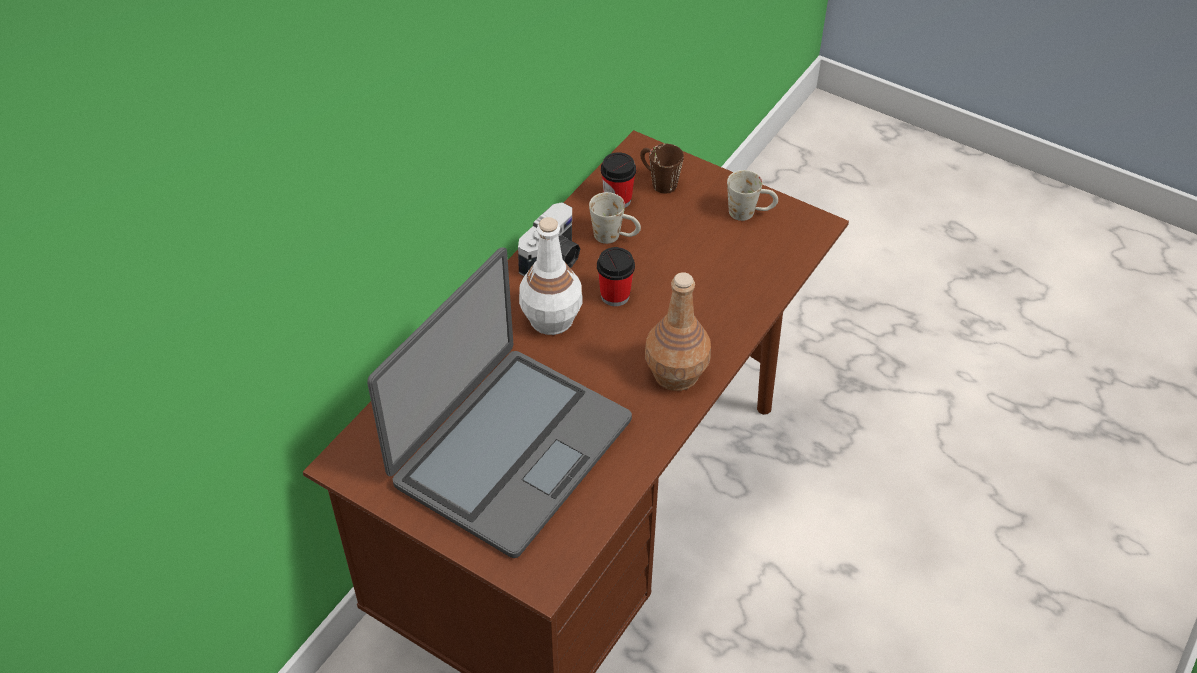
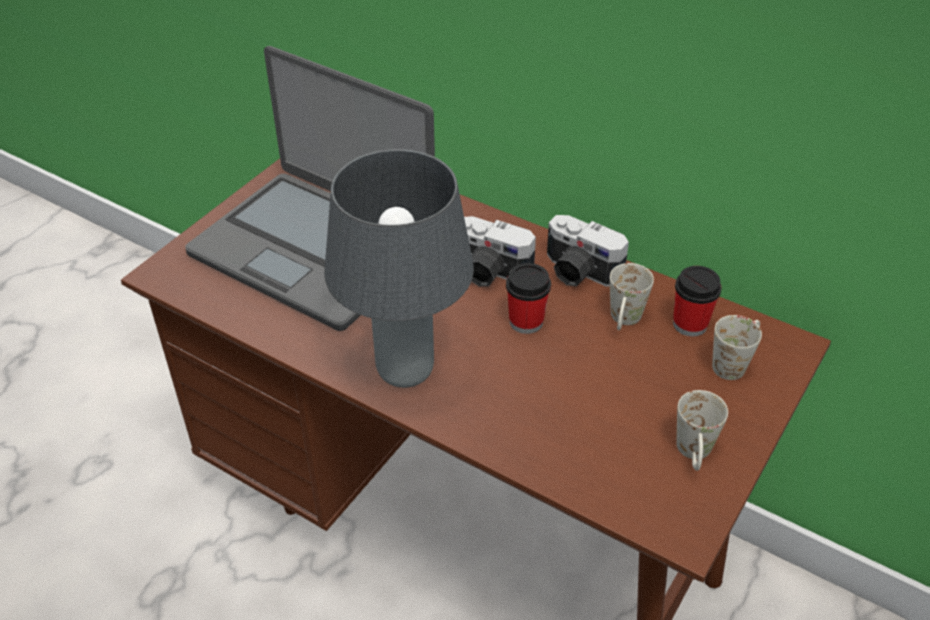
camera: 90 degrees right, 5 degrees down
(551, 318) = (488, 272): white bottle -> camera
(658, 181) = (734, 362): brown mug -> white mug
(676, 373) = (406, 372): brown bottle -> grey table lamp

